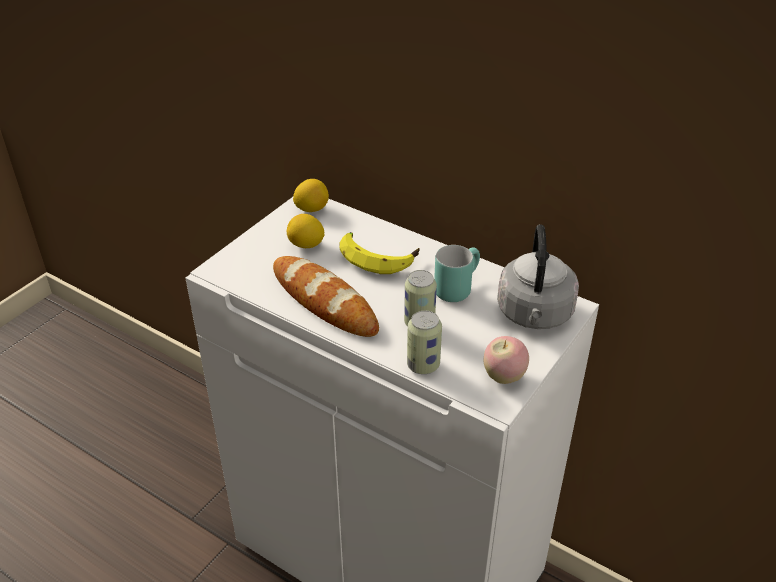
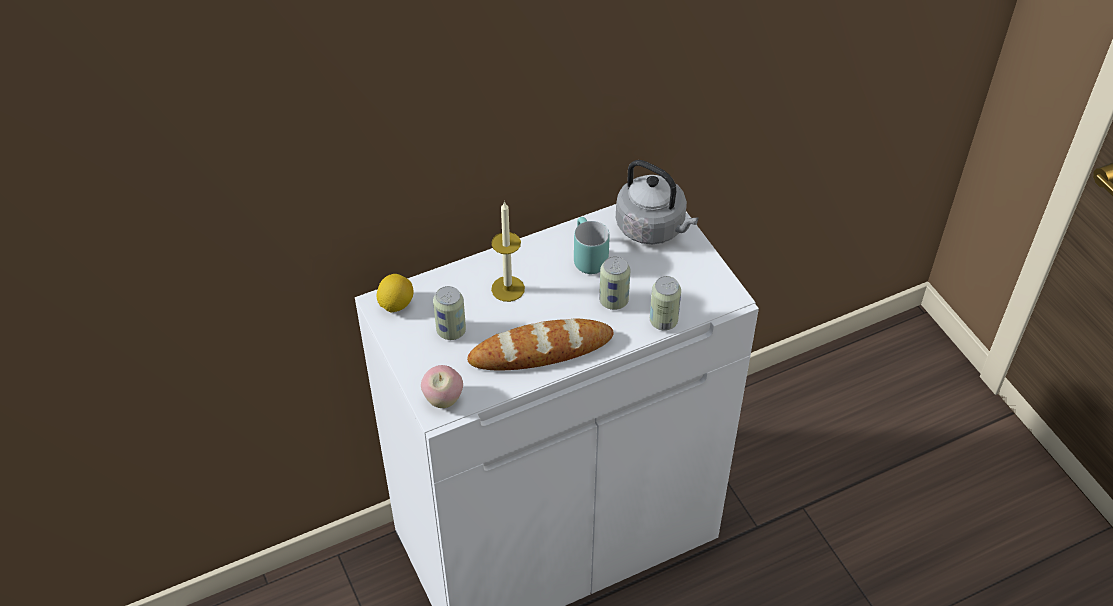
camera: 60 degrees left, 10 degrees up
(306, 245) = (451, 331): lemon -> can
(378, 257) = (508, 289): banana -> candle
(504, 376) = (707, 280): apple -> apple (443, 399)

